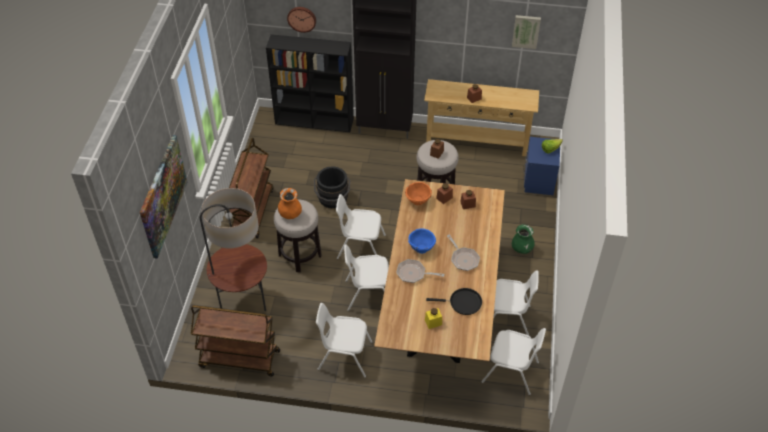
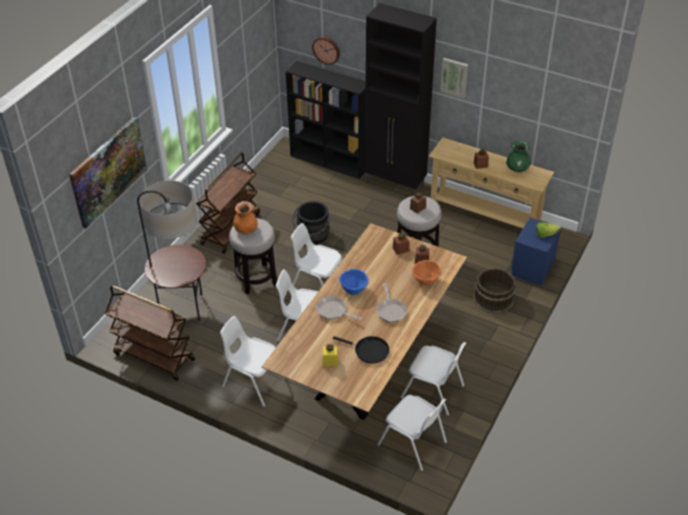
camera: 20 degrees right, 5 degrees down
(418, 201) = (373, 246): orange bowl -> orange bowl (426, 281)
(519, 218) = (493, 299): none -> brown bucket
(522, 248) = (482, 329): green vase -> green vase (517, 169)
(526, 31) = (543, 102): picture -> picture (454, 77)

